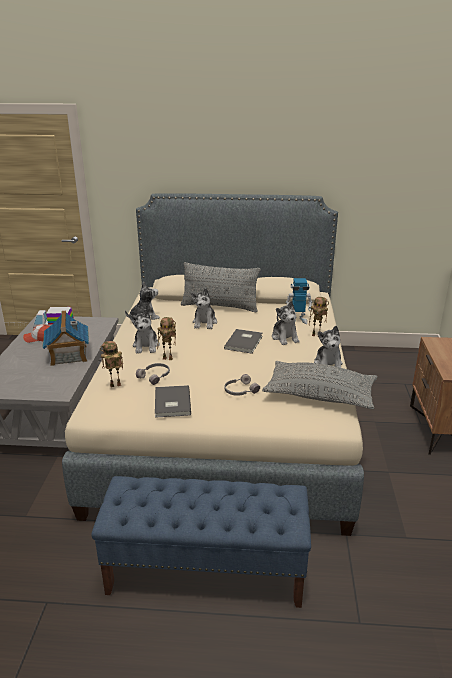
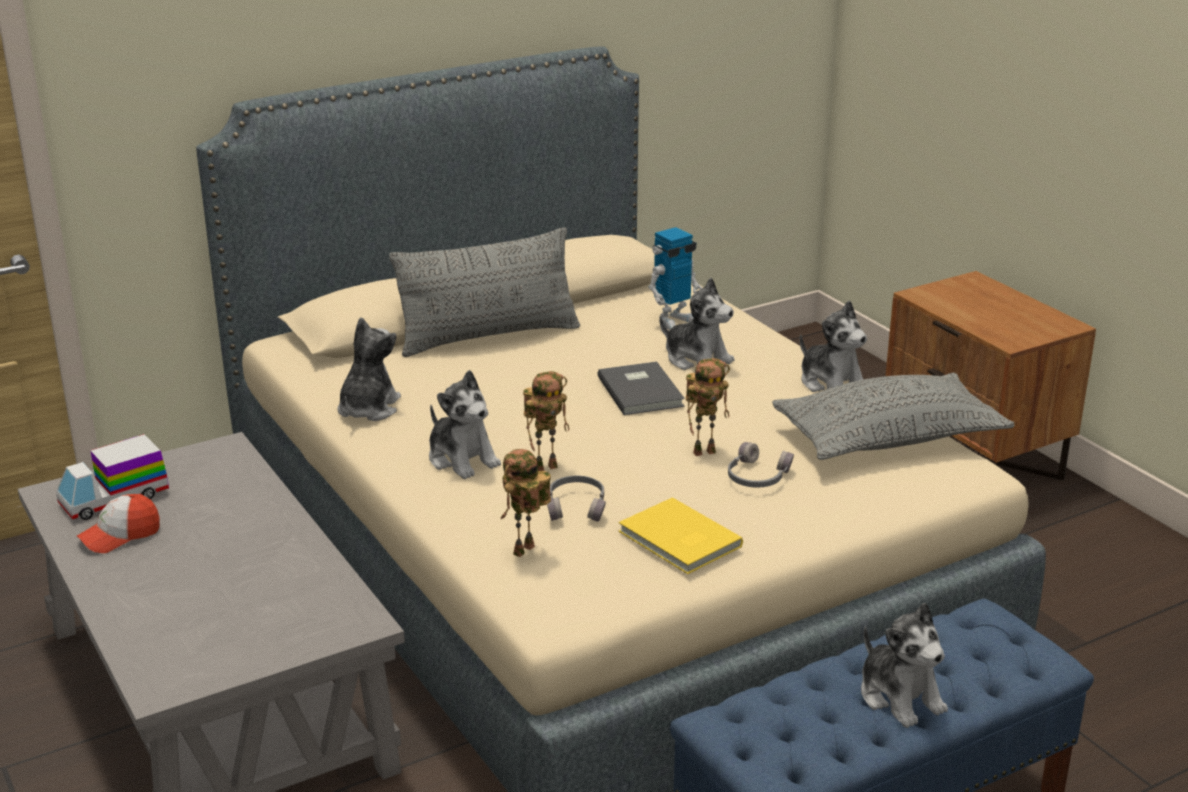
camera: 35 degrees left, 0 degrees up
(68, 355) = (254, 546): toy house -> none
(171, 403) = (679, 540): grey book -> yellow book
(205, 323) = (508, 378): plush toy -> plush toy (900, 697)
(317, 335) = (745, 338): toy robot -> toy robot (705, 451)

